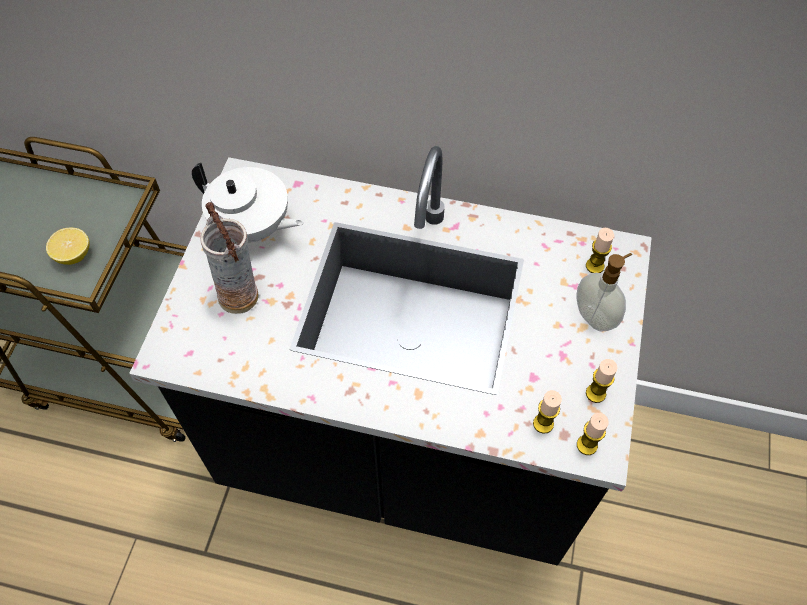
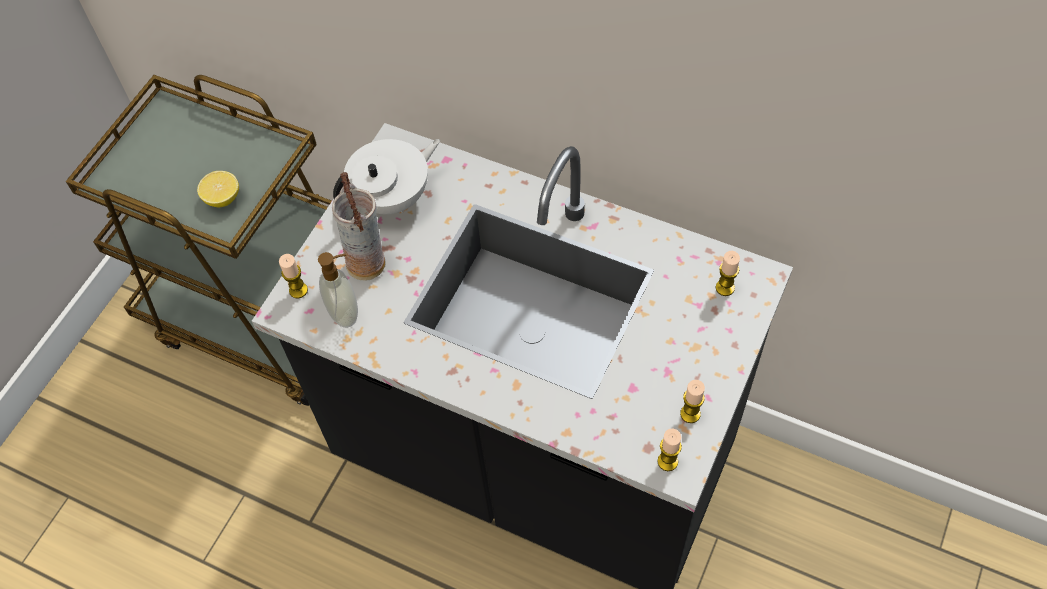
camera: 15 degrees right, 0 degrees up
(252, 228) = (393, 198): white teapot -> white teapot turned 75 degrees counterclockwise
(543, 423) = (630, 434): candle -> candle (298, 290)
(595, 316) = (711, 338): soap dispenser -> soap dispenser (346, 312)

